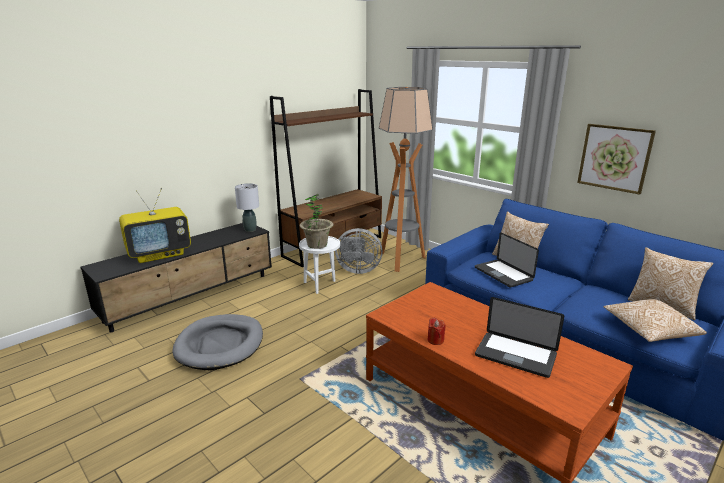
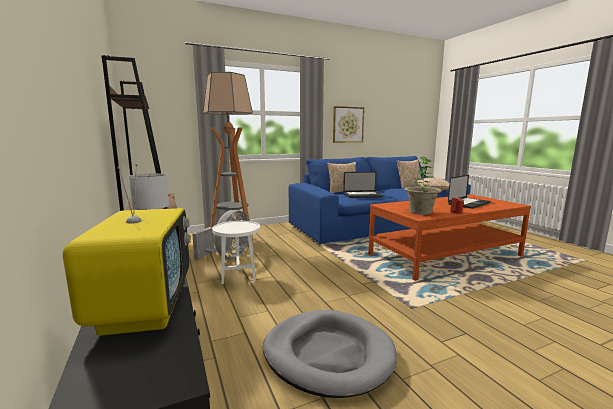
camera: 70 degrees left, 10 degrees down
(317, 245) = (241, 227): potted plant -> potted plant (420, 212)

